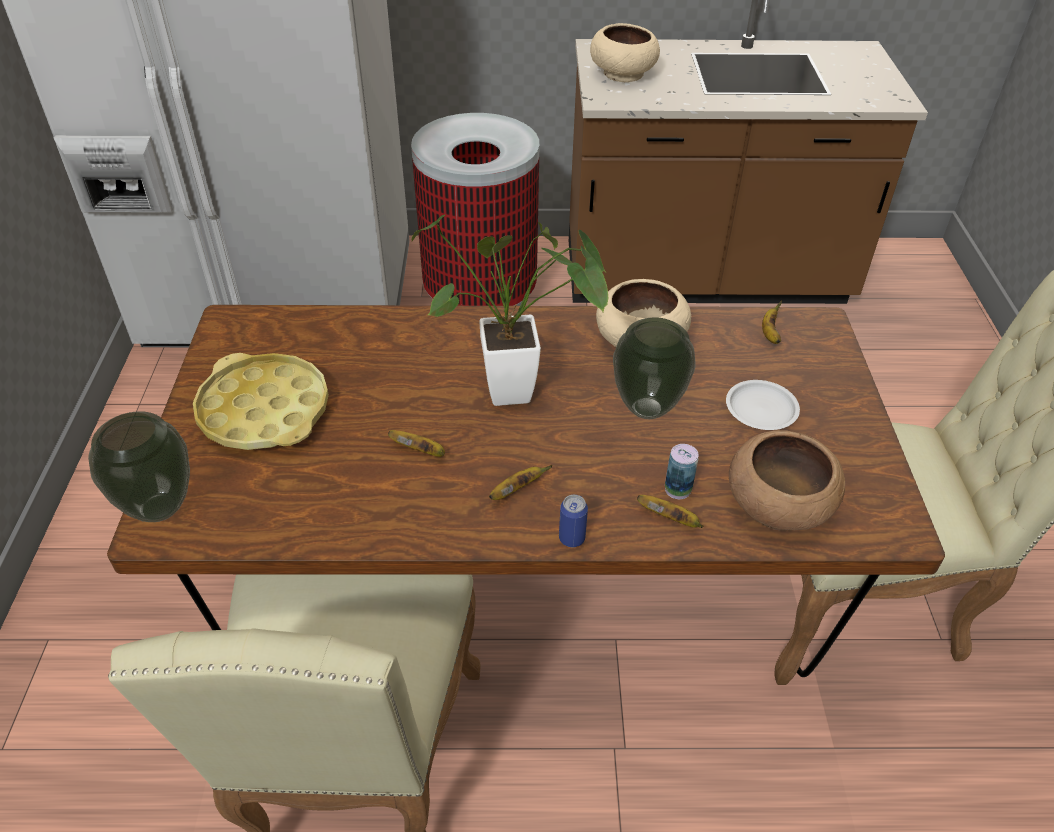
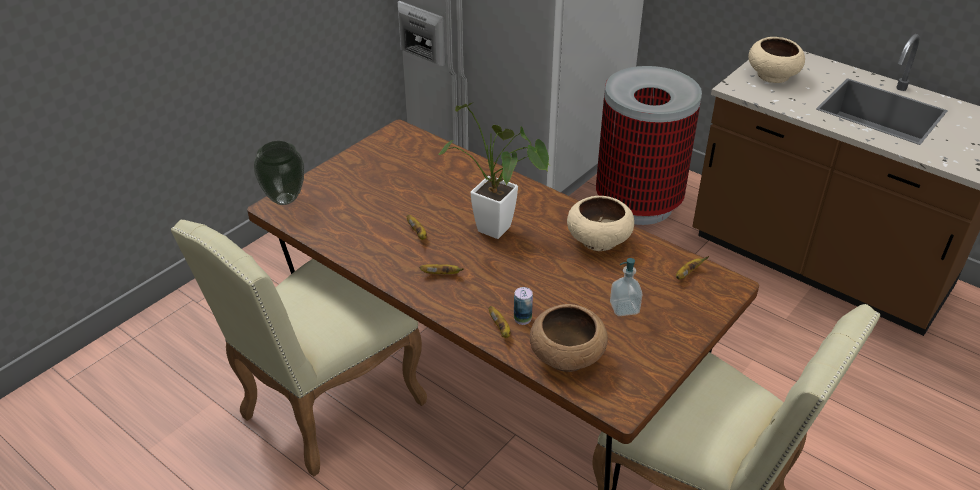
camera: 40 degrees right, 5 degrees down
(264, 411) = (370, 180): yellow tray -> none
(571, 538) = (441, 309): can -> none
(648, 408) = (559, 274): vase -> none
(762, 409) = (624, 308): white plate -> soap dispenser

